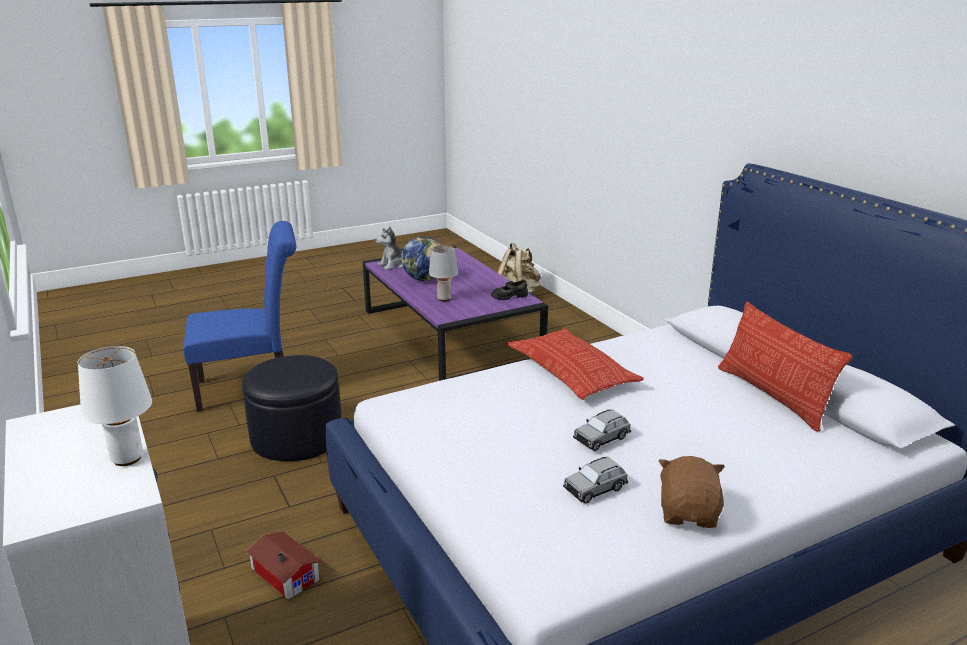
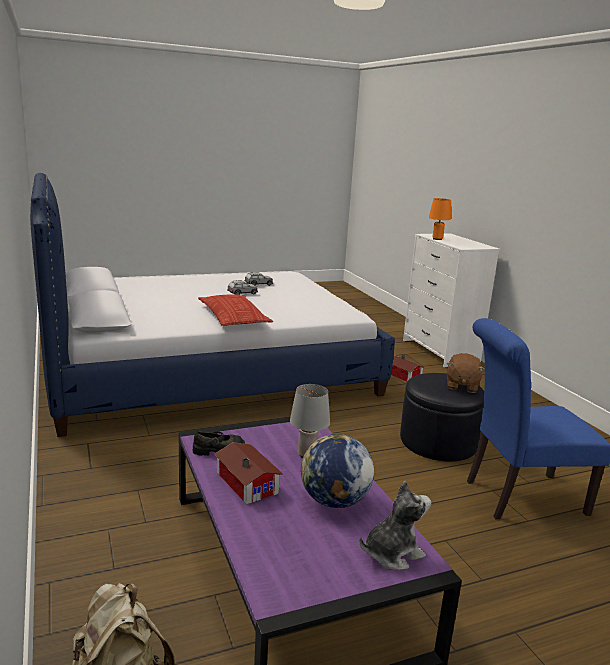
camera: 175 degrees left, 5 degrees down
(128, 458) = (437, 239): white table lamp -> orange table lamp
(480, 283) = (247, 481): none -> toy house
(689, 513) = (226, 277): brown plush toy -> brown plush toy (461, 386)
(773, 396) = (123, 298): pillow -> none

